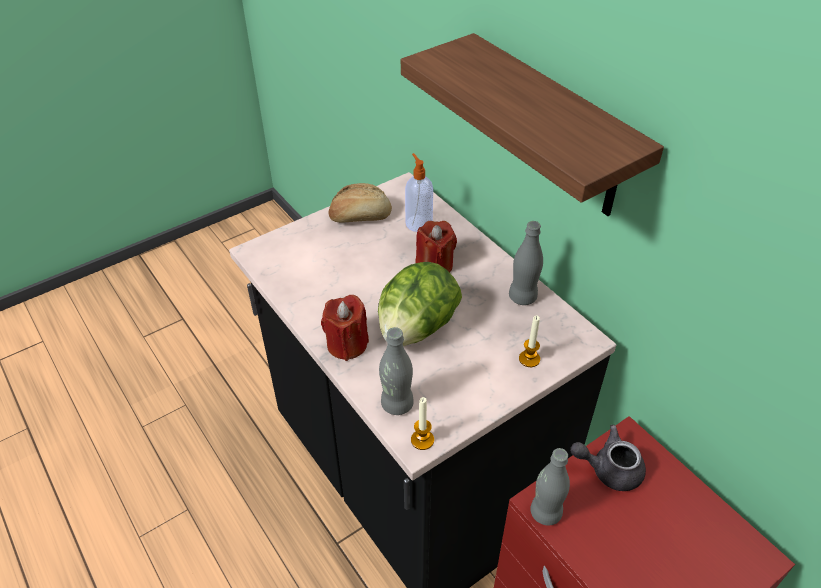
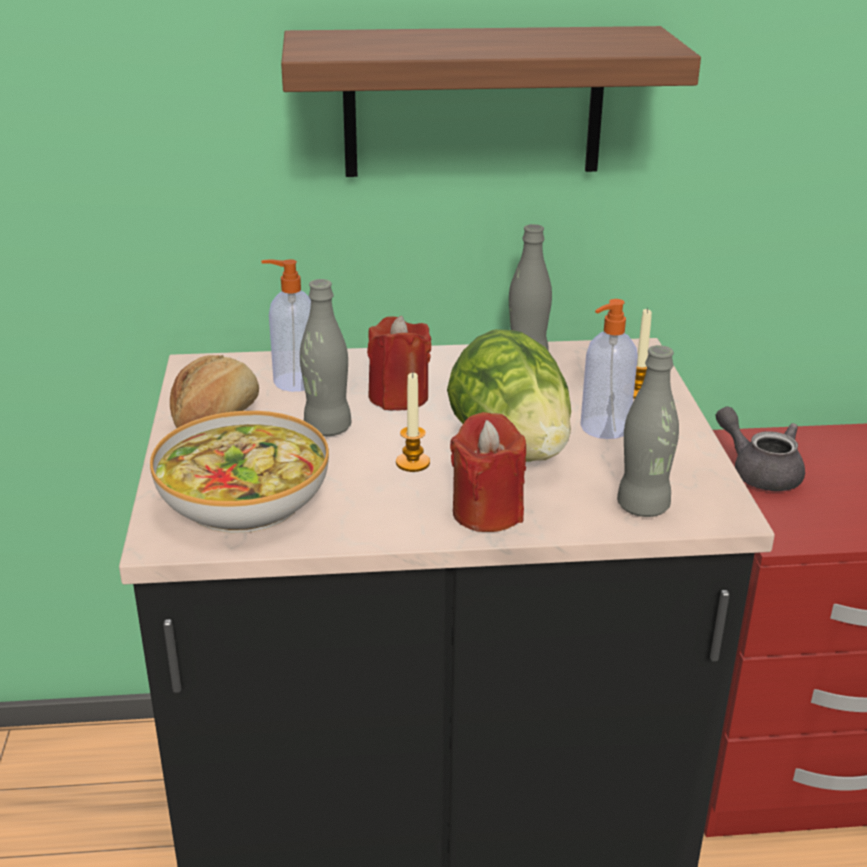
camera: 60 degrees left, 15 degrees down
(298, 259) = (242, 500): none -> bowl
(422, 440) = (722, 507): candle -> candle (413, 463)
(471, 358) = (603, 428): none -> soap dispenser
(545, 512) = (798, 537): grey bottle -> grey bottle (327, 428)
(608, 469) = (759, 471): grey teapot -> grey teapot turned 105 degrees clockwise

